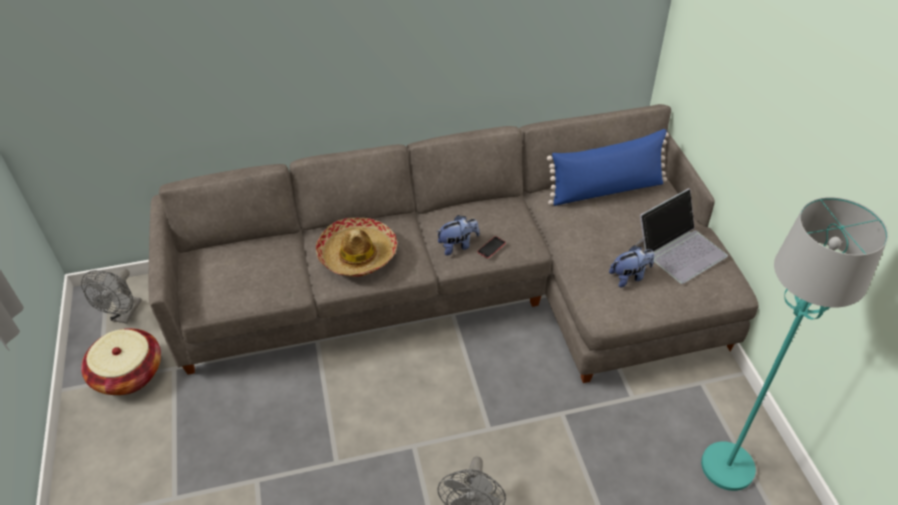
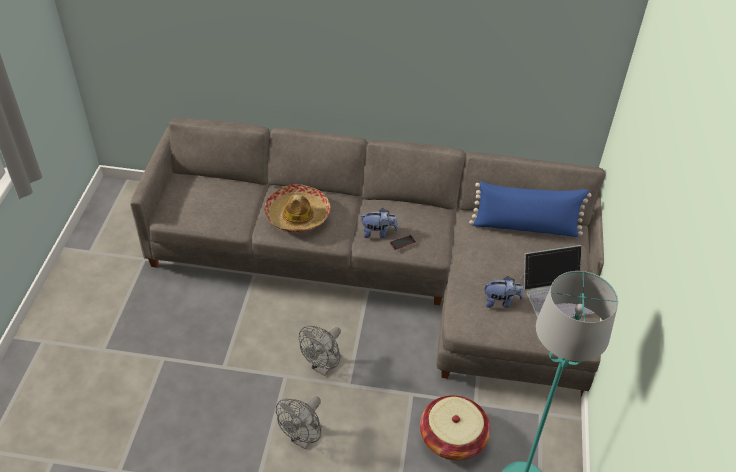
camera: 20 degrees right, 0 degrees up
(124, 315) = (128, 209): grey fan -> grey fan (323, 367)
(128, 374) = (112, 252): basket -> basket (452, 438)

